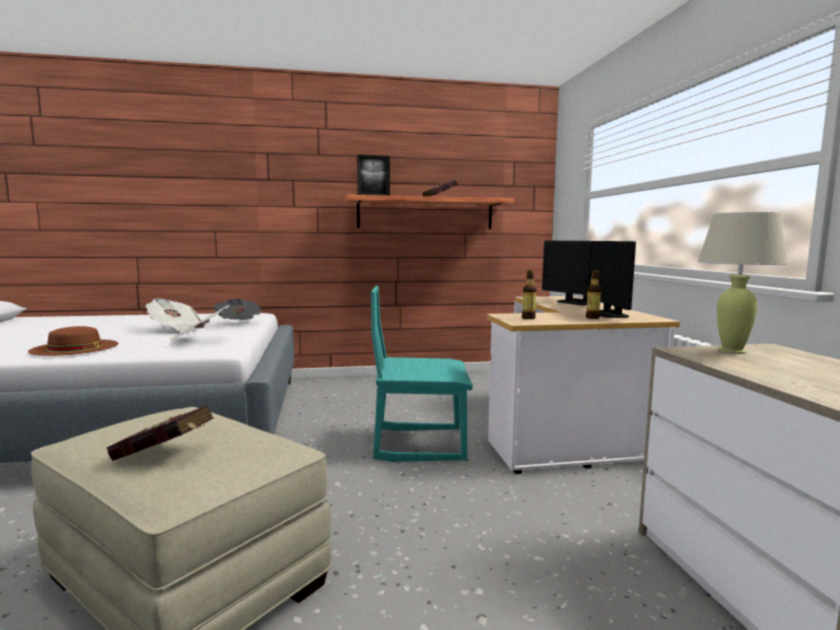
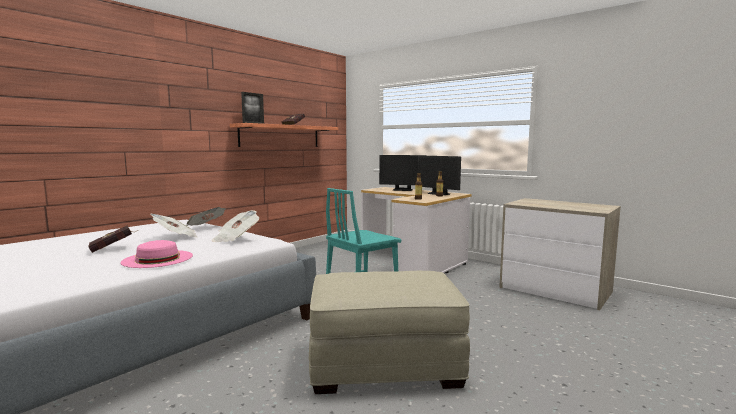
camera: 40 degrees left, 0 degrees up
(75, 347) = (158, 259): brown hat -> pink hat
(167, 455) = (402, 285): red book -> red book (114, 249)
(732, 350) = (525, 201): beige table lamp -> none

